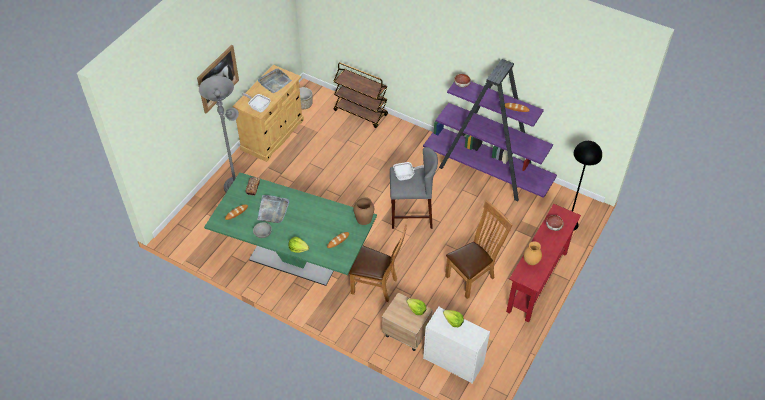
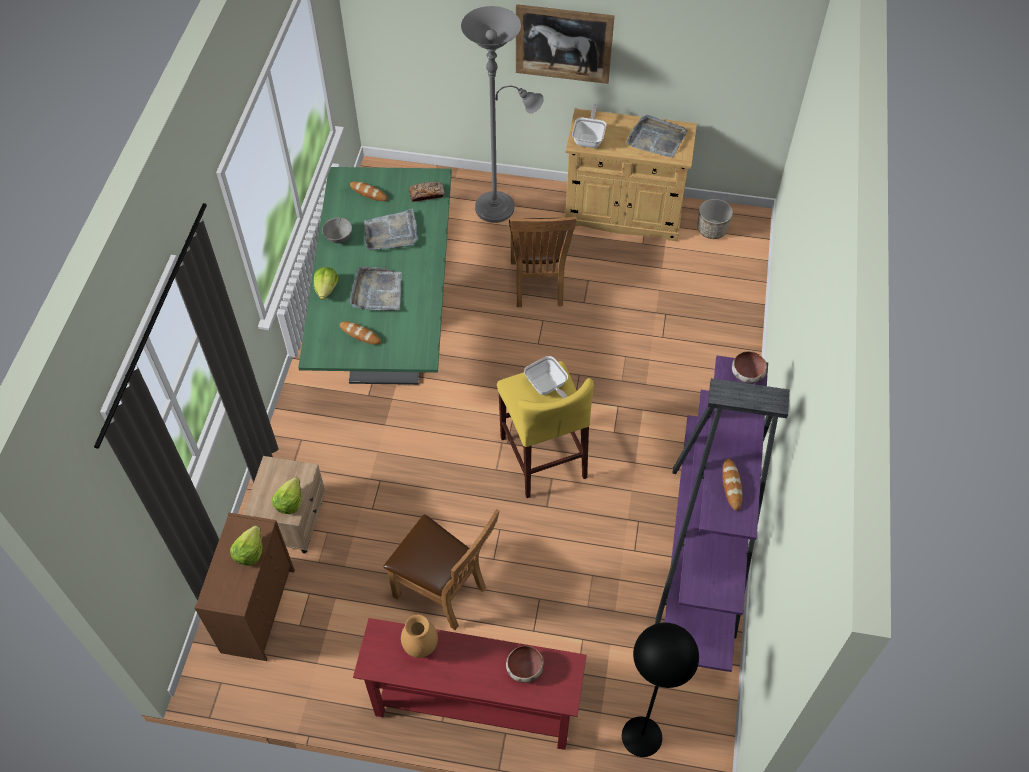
camera: 70 degrees right, 5 degrees up
(312, 226) = (377, 292): none -> grey tray
(361, 113) = (739, 312): brown cart -> none
(363, 219) = (419, 354): brown vase -> none
(377, 286) = (373, 453): brown chair -> brown chair (538, 286)
(411, 215) = (543, 457): grey stool -> yellow stool
(452, 360) = (258, 609): white dresser -> brown dresser

